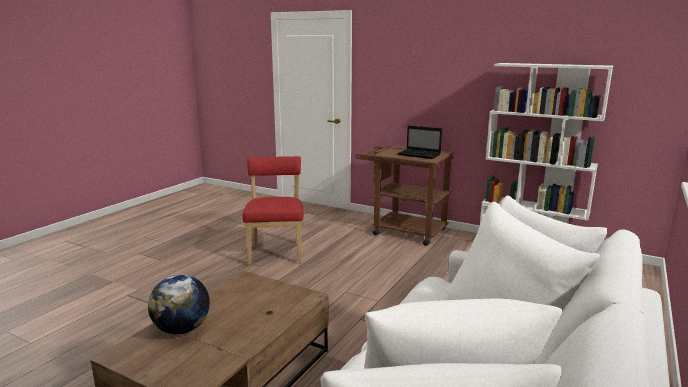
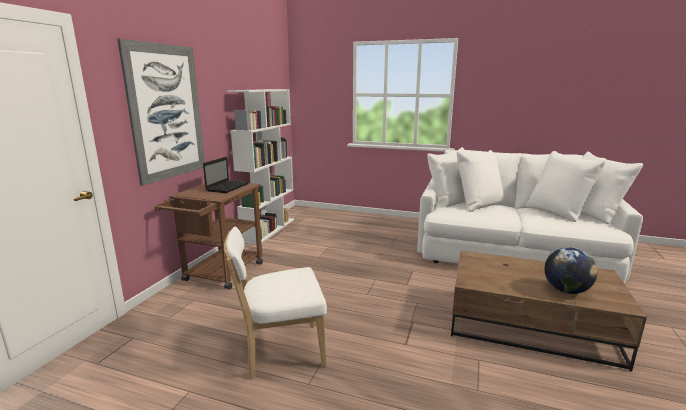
camera: 100 degrees left, 0 degrees up
(276, 251) = (279, 351): red chair -> white chair
(414, 78) = (167, 112): none -> picture

